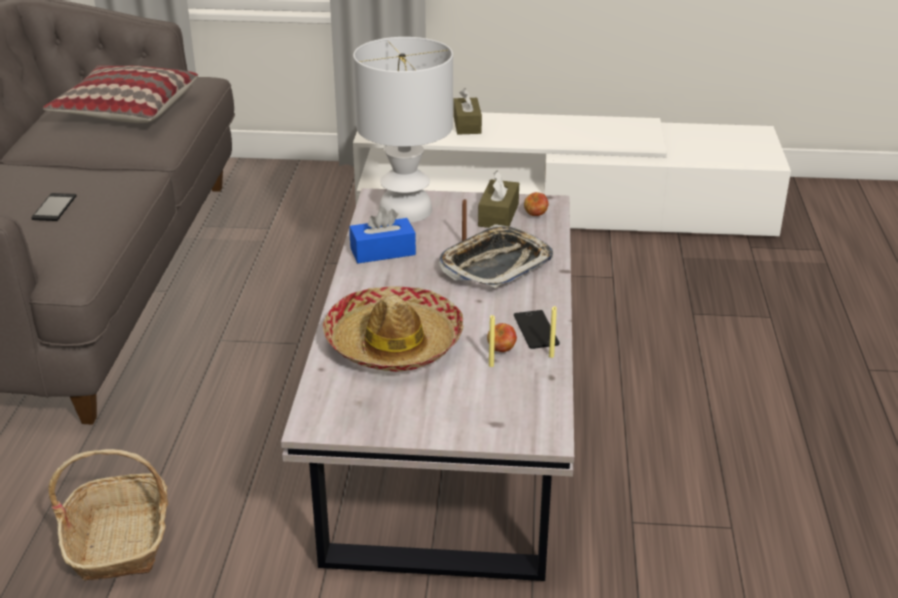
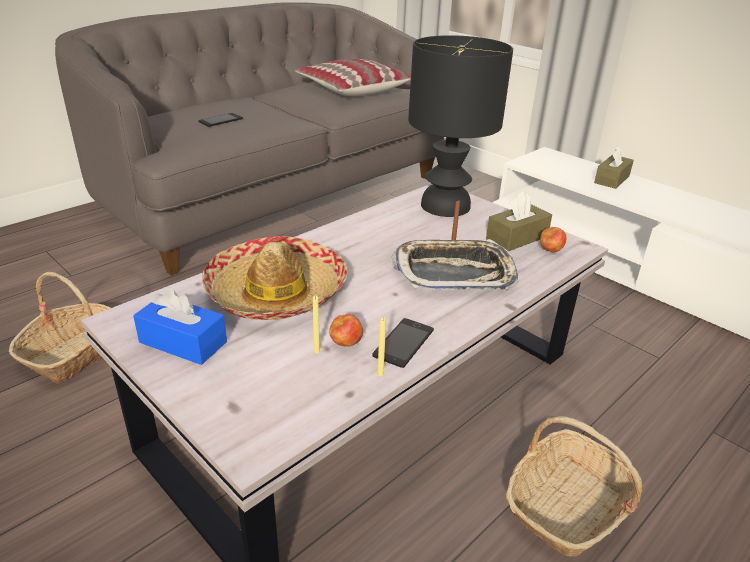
camera: 40 degrees right, 0 degrees up
(383, 251) = (381, 225): blue tissue box -> blue tissue box (183, 342)
(407, 210) = (447, 206): white table lamp -> black table lamp
(658, 411) = (568, 506): none -> basket

